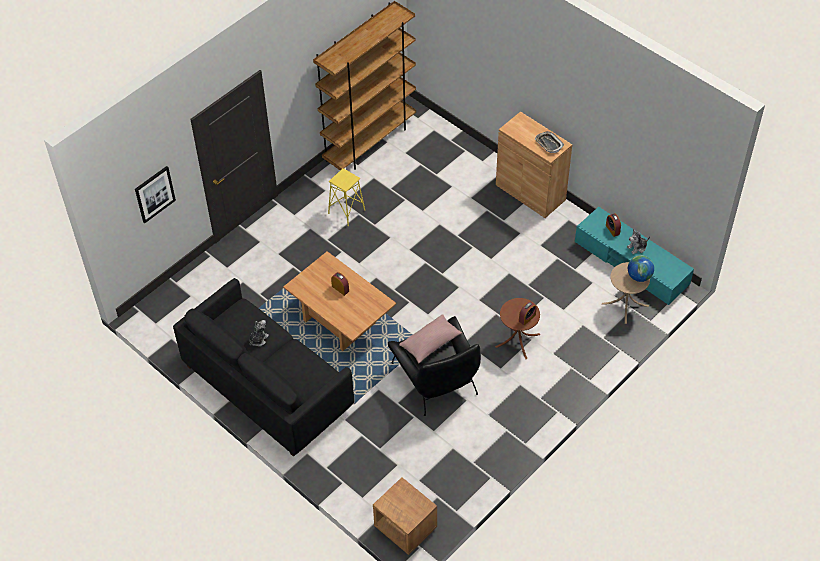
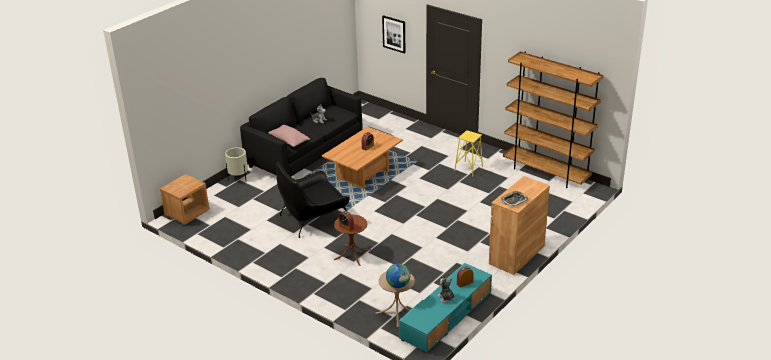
camera: 85 degrees right, 20 degrees down
(322, 468) = (238, 178): none -> beige planter
(430, 343) = (325, 192): pink pillow -> pink pillow (289, 141)

